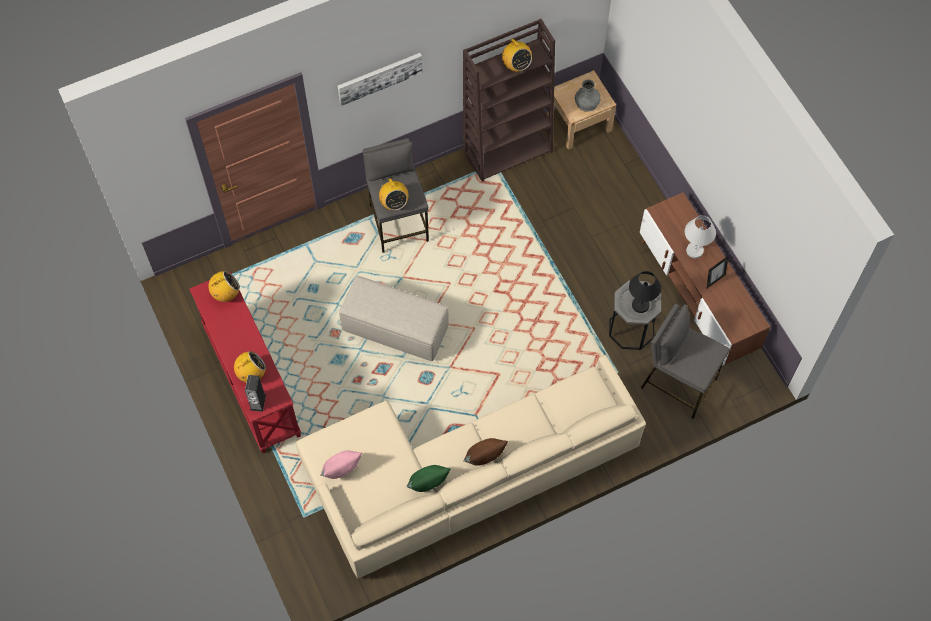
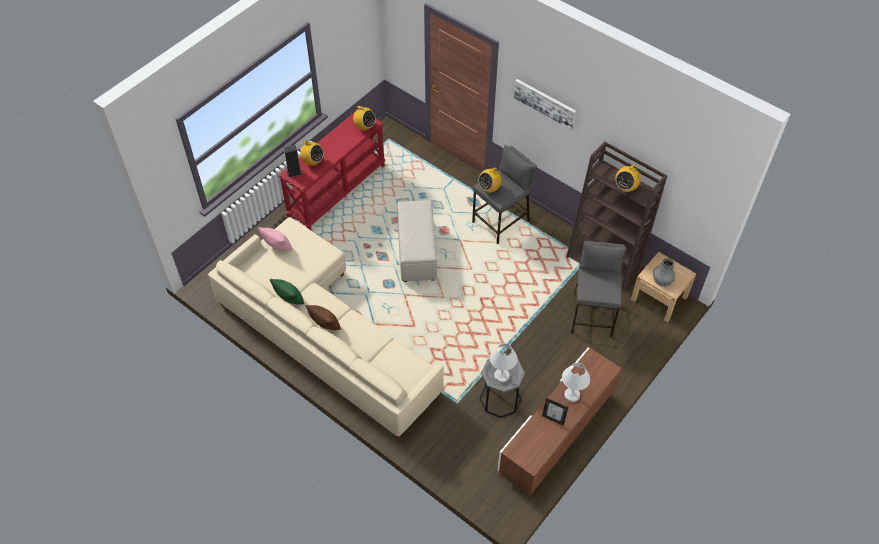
camera: 65 degrees right, 10 degrees down
(640, 305) = (501, 375): black table lamp -> white table lamp
(678, 383) = (470, 449): grey stool -> grey stool (592, 315)

